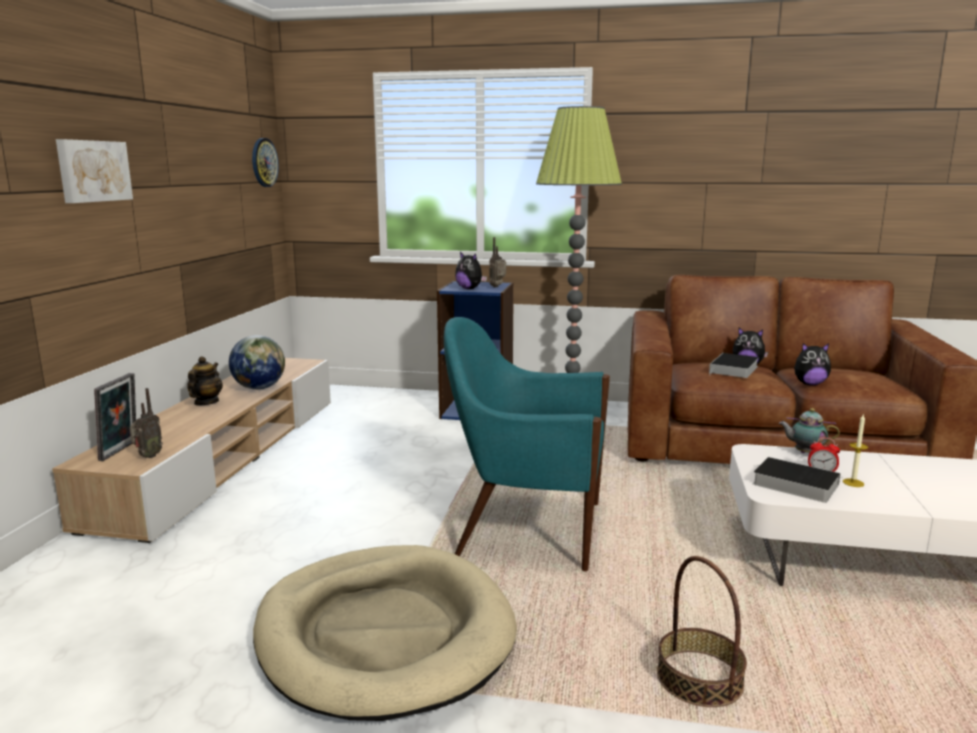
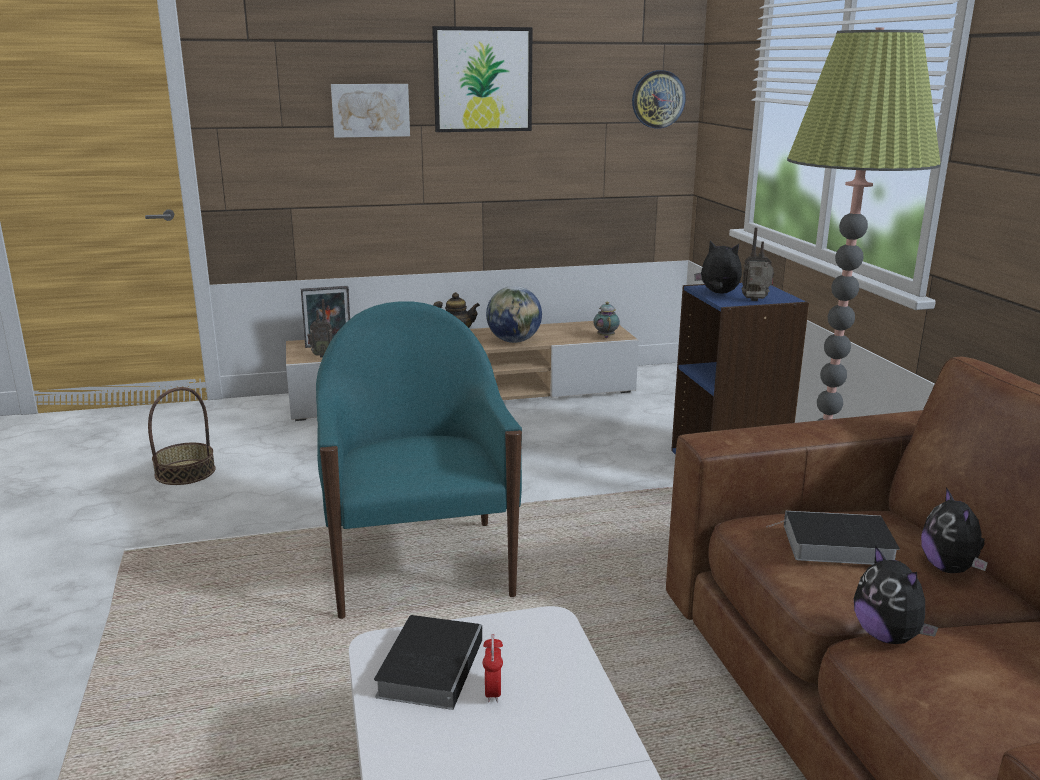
camera: 65 degrees right, 5 degrees up
(169, 141) = (482, 80): none -> picture
(384, 634) = (190, 542): beige dog bed -> none
(470, 289) = (718, 293): plush toy -> plush toy turned 105 degrees clockwise
(699, 678) = (147, 724): basket -> basket (185, 472)
(804, 453) = (577, 673): teapot -> teapot (605, 336)
(853, 483) = (471, 725): candle -> none

